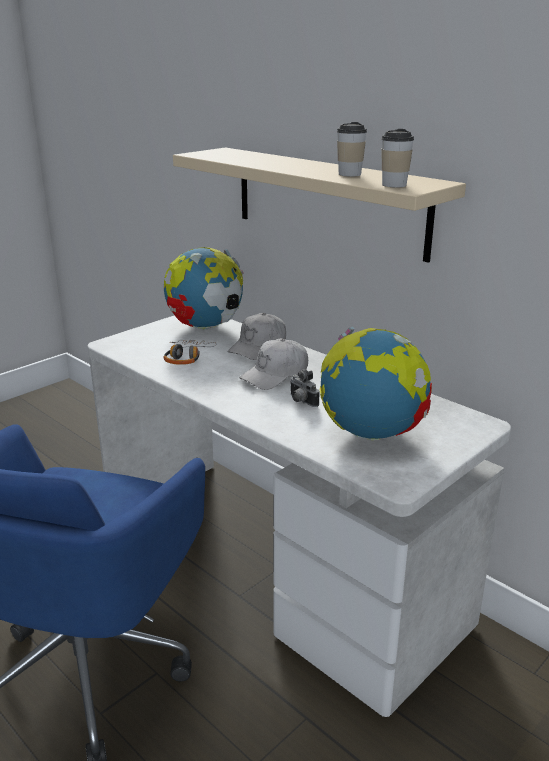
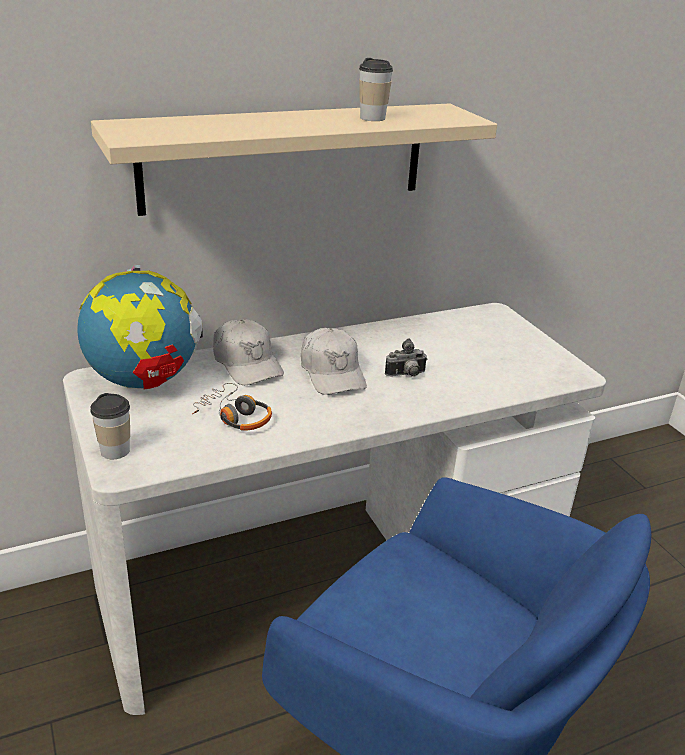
camera: 70 degrees left, 5 degrees up
(372, 433) = (489, 360): globe -> none
(394, 185) = (444, 118): cup -> cup (115, 451)

